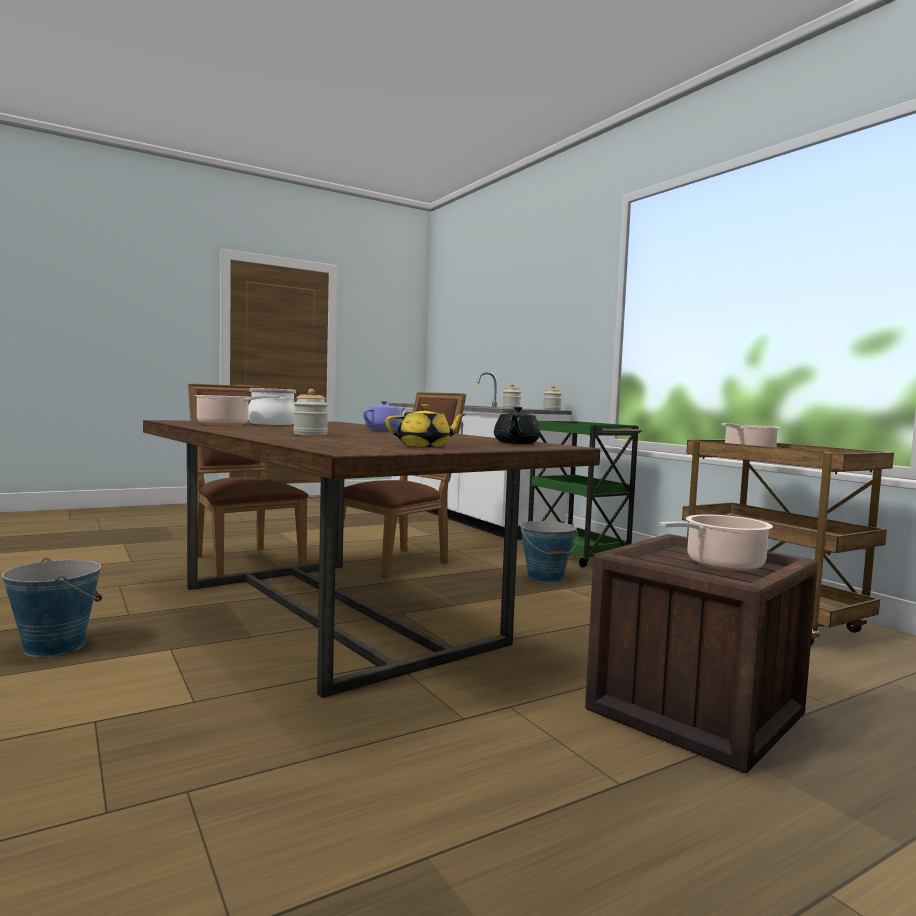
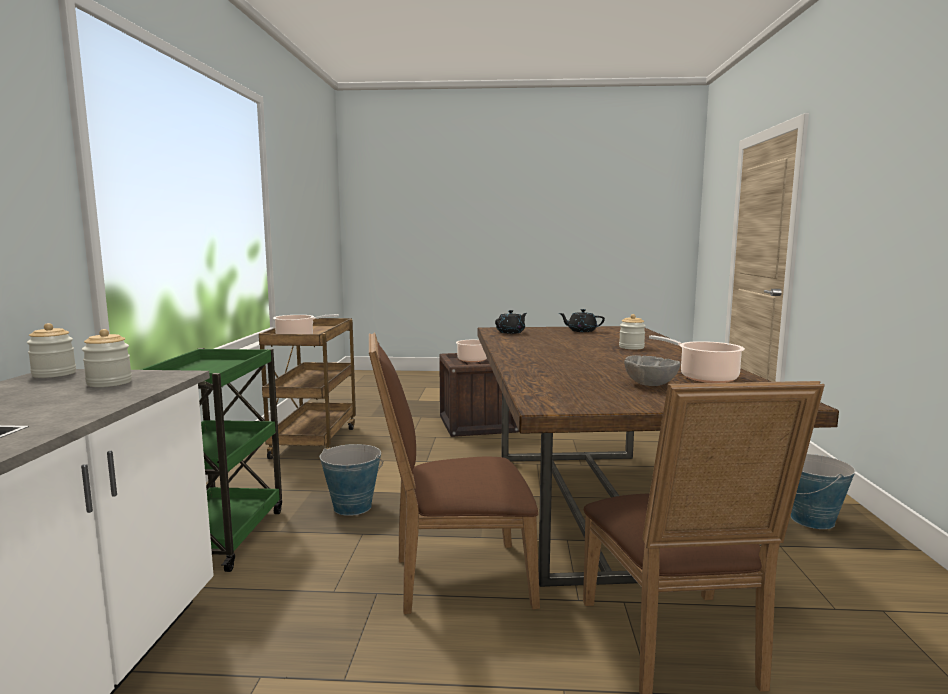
camera: 145 degrees left, 5 degrees up
(273, 424) = (649, 384): cooking pot -> grey bowl
(384, 430) = (542, 360): purple teapot -> none
(425, 446) = (581, 331): yellow teapot -> black teapot

